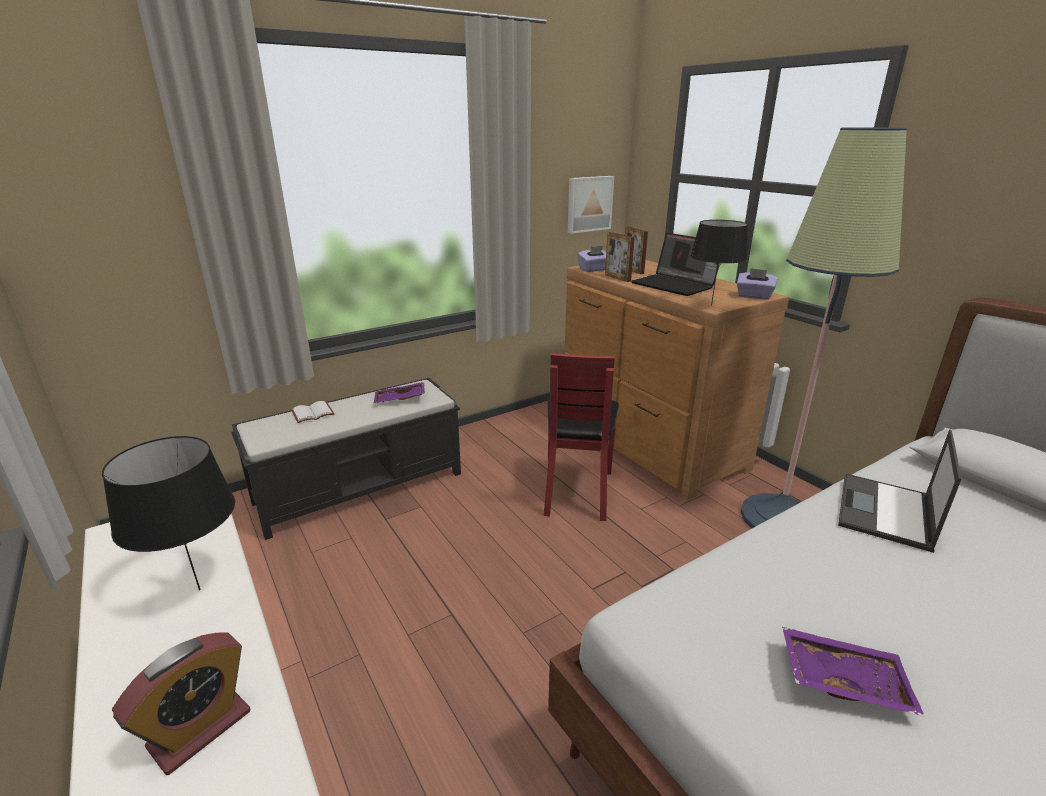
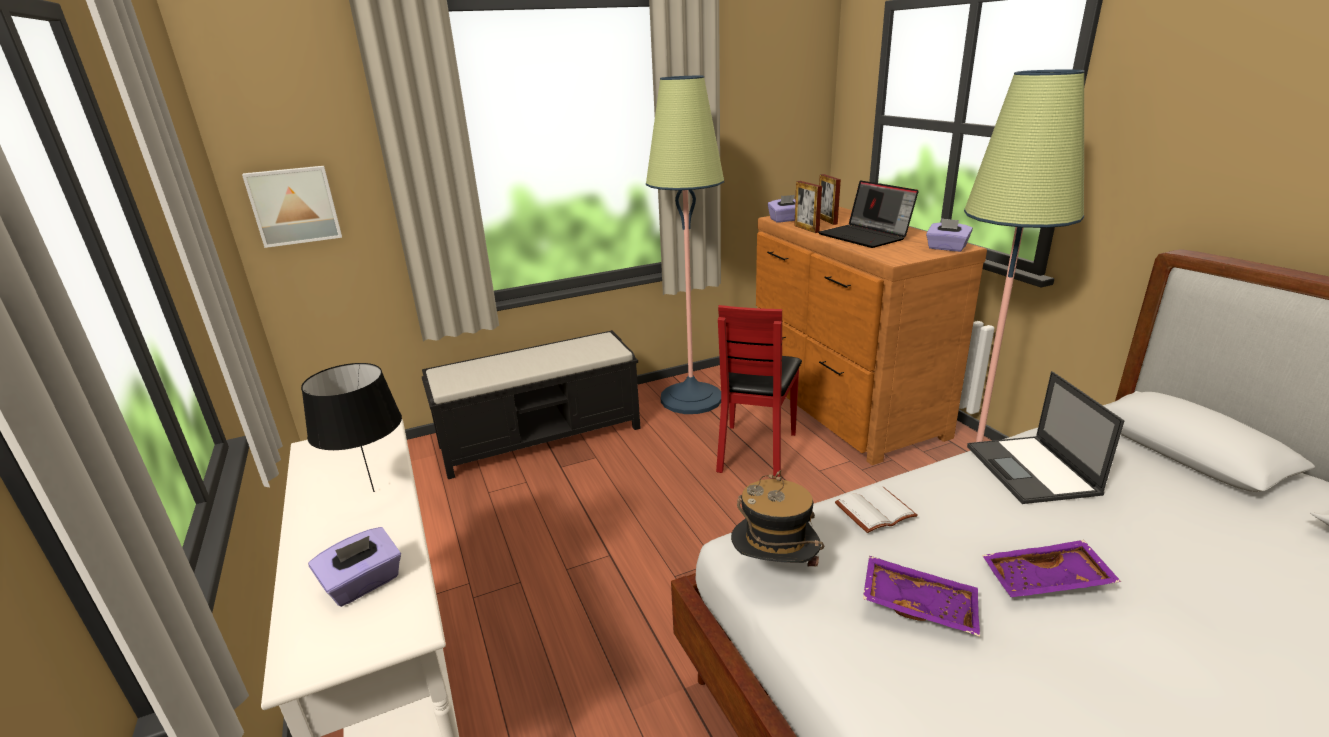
camera: 10 degrees right, 0 degrees up
(200, 729) = (363, 584): alarm clock -> purple tissue box
(313, 413) = (496, 361): white book -> white book (874, 509)
(400, 399) = (580, 350): purple tray -> purple tray (1046, 581)
(505, 441) = (691, 399): none -> floor lamp
(588, 204) = (787, 149): picture -> picture (294, 205)
(681, 653) = (774, 573): none -> hat
(711, 305) = (894, 257): black table lamp -> none
(885, 512) = (1032, 470): laptop -> laptop turned 45 degrees counterclockwise

